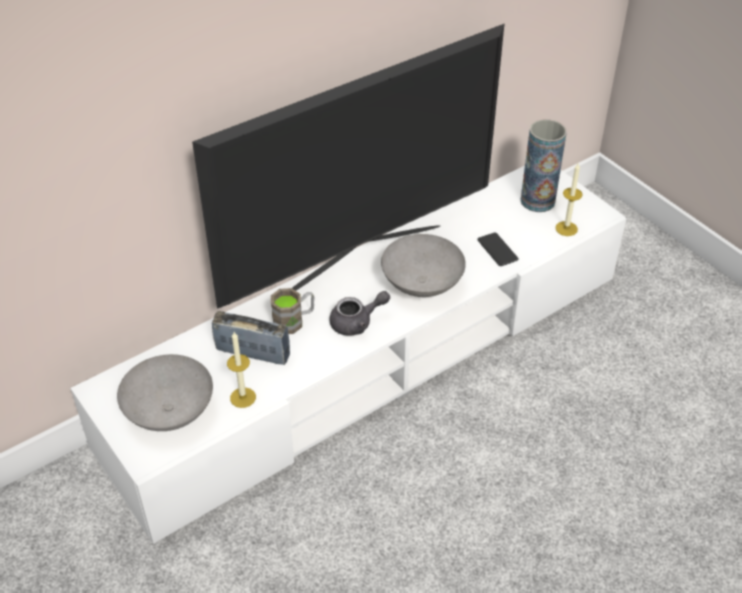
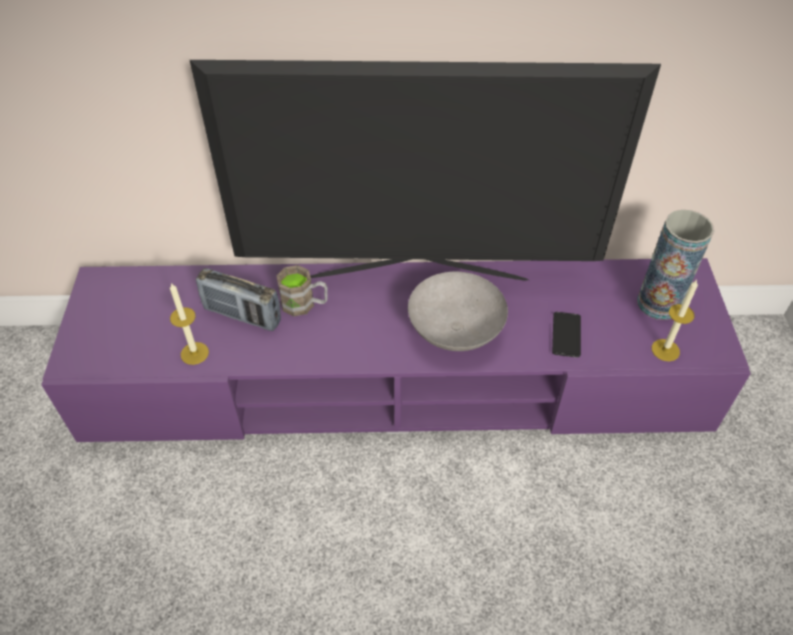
camera: 35 degrees right, 5 degrees up
(170, 413) = (126, 333): grey bowl -> none
(253, 353) = (242, 315): radio -> radio turned 150 degrees clockwise
(357, 323) = (358, 337): grey teapot -> none
(372, 360) = (398, 381): white tv stand -> purple tv stand

